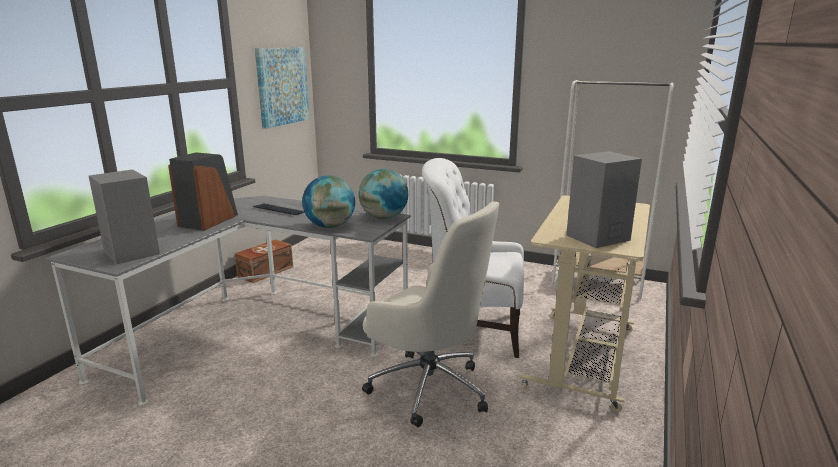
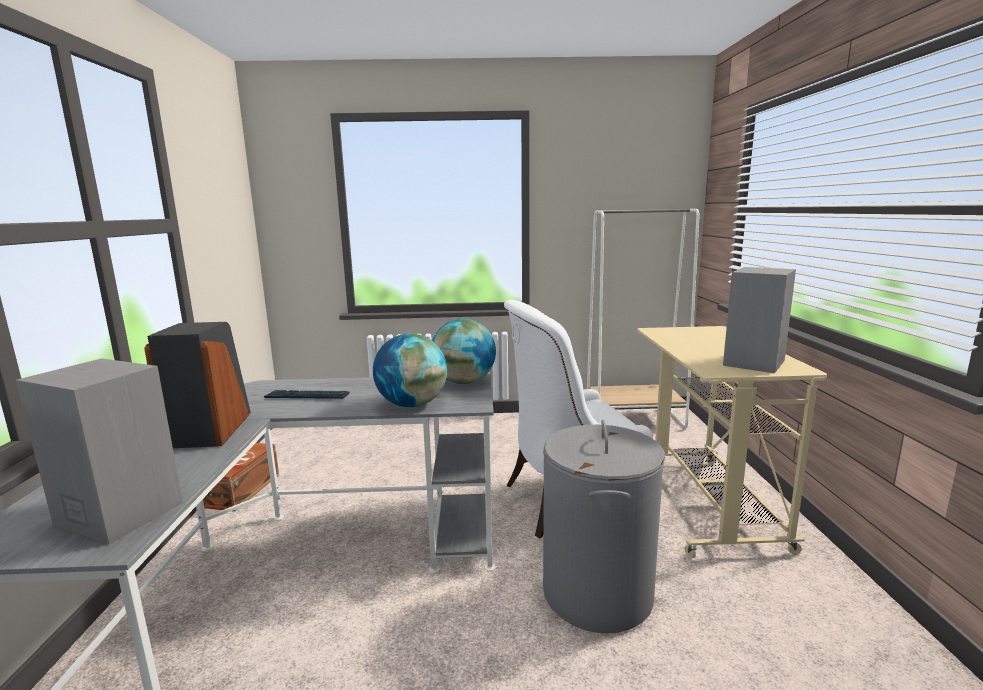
camera: 25 degrees left, 5 degrees down
(282, 86) = (228, 233): picture -> none
(430, 389) = (597, 593): beige office chair -> grey laundry basket

